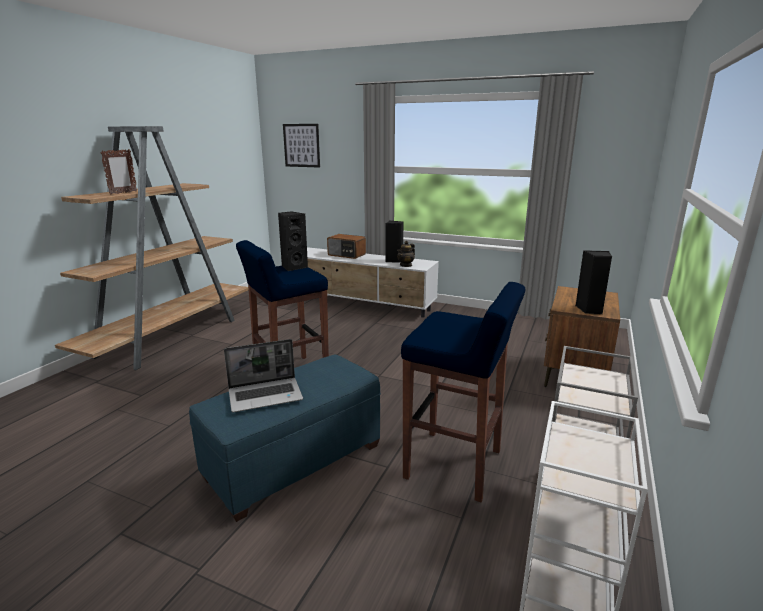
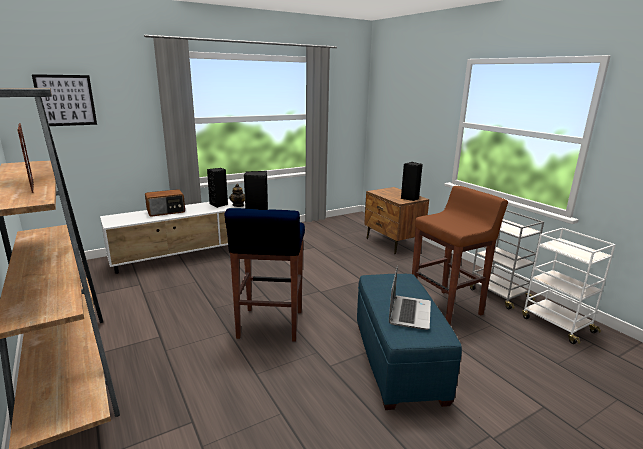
camera: 55 degrees left, 0 degrees up
(455, 465) = (446, 308): blue stool -> brown stool

